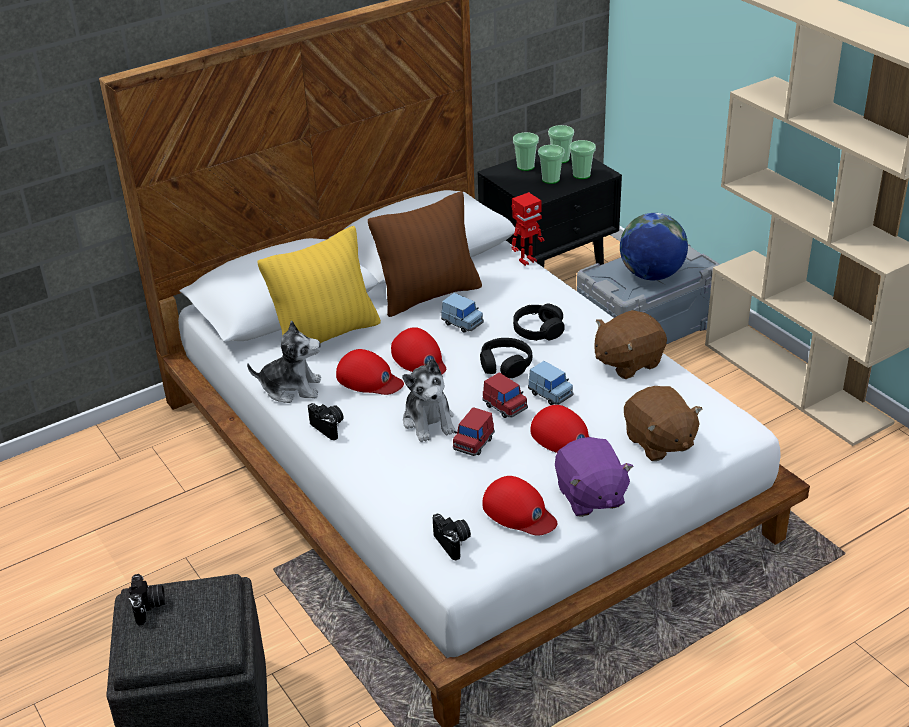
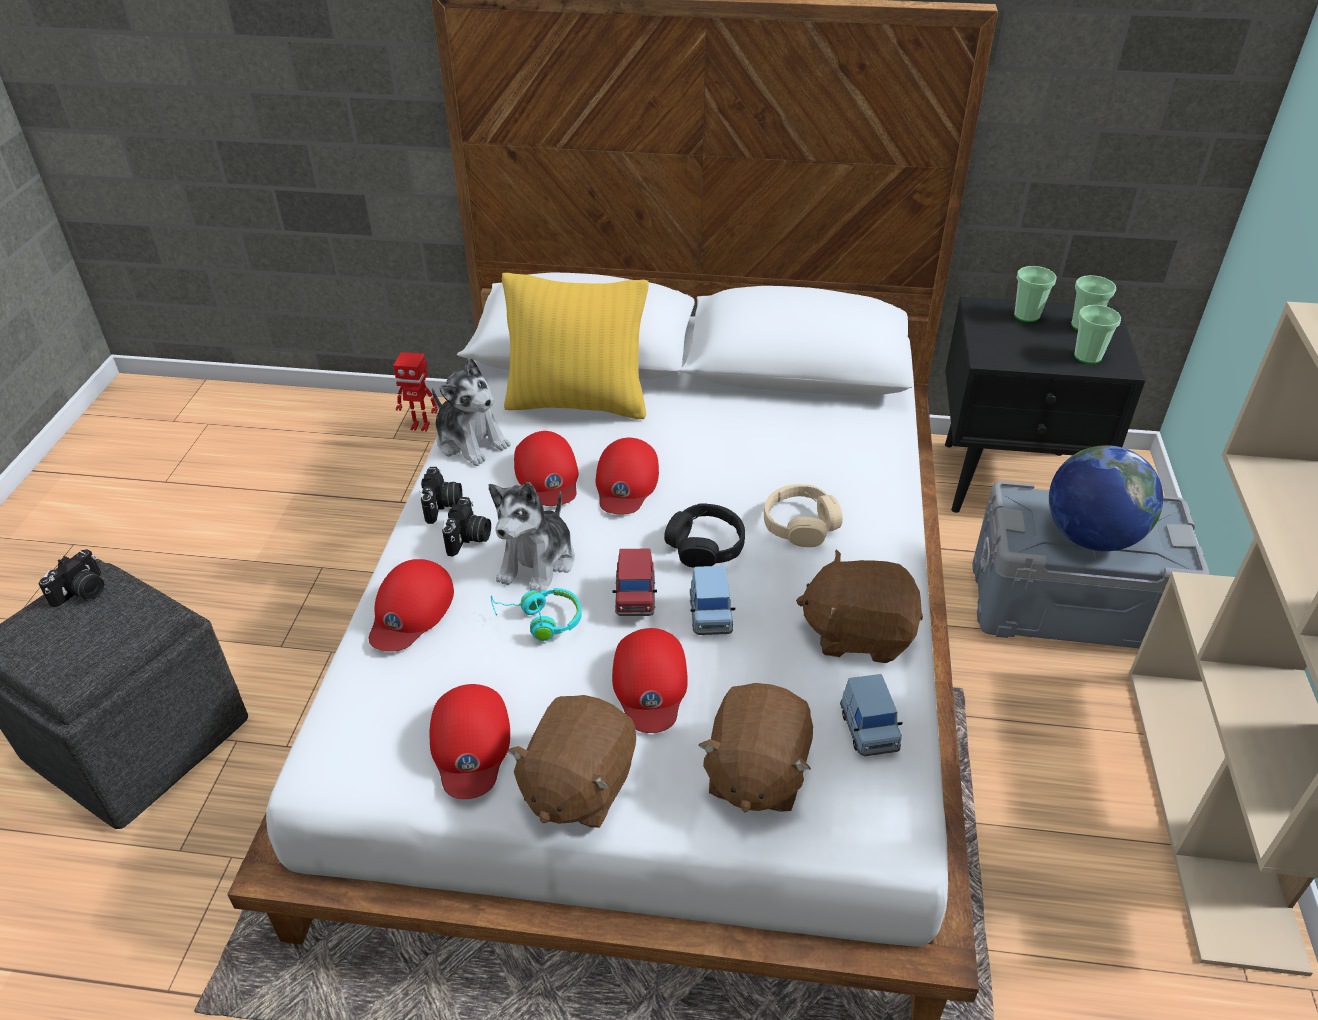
camera: 40 degrees right, 5 degrees up
(395, 481) = (410, 610): none -> red cap
(429, 295) = (736, 415): brown pillow -> none
(454, 543) = (360, 730): camera -> camera (469, 539)
(462, 323) = (727, 467): blue toy car -> blue toy car (869, 730)
(473, 443) = (539, 620): red toy car -> turquoise headphones
(526, 260) = (900, 431): toy robot -> toy robot (421, 426)
(538, 330) = (800, 524): black headphones -> beige headphones
(550, 179) = (1039, 344): cup -> none
(590, 496) = (577, 785): purple plush toy -> brown plush toy

